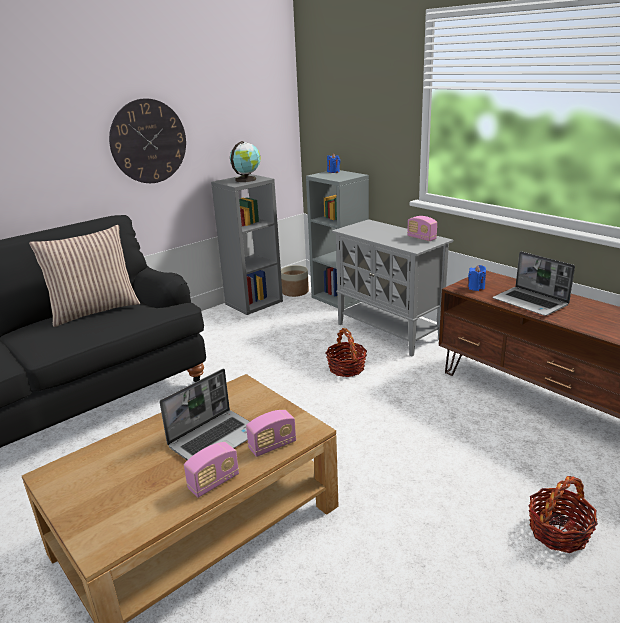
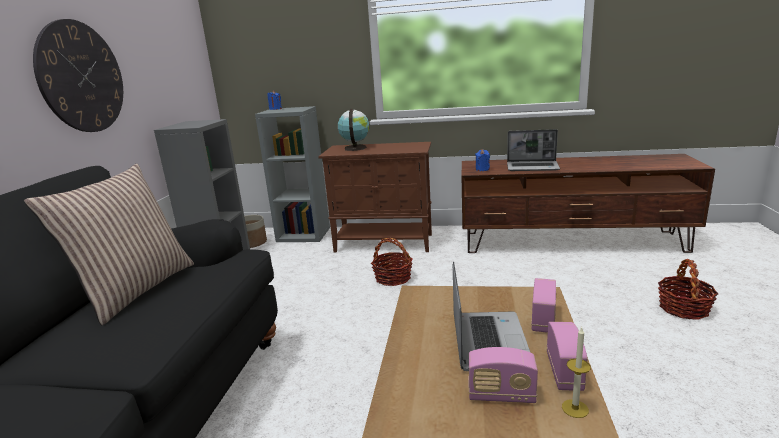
camera: 40 degrees left, 5 degrees down
(177, 503) = (575, 408): none -> candle
(246, 179) = (196, 123): globe -> globe (355, 148)
(389, 332) = (385, 243): grey cabinet -> brown cabinet
(421, 238) = (407, 145): radio -> radio (501, 395)

